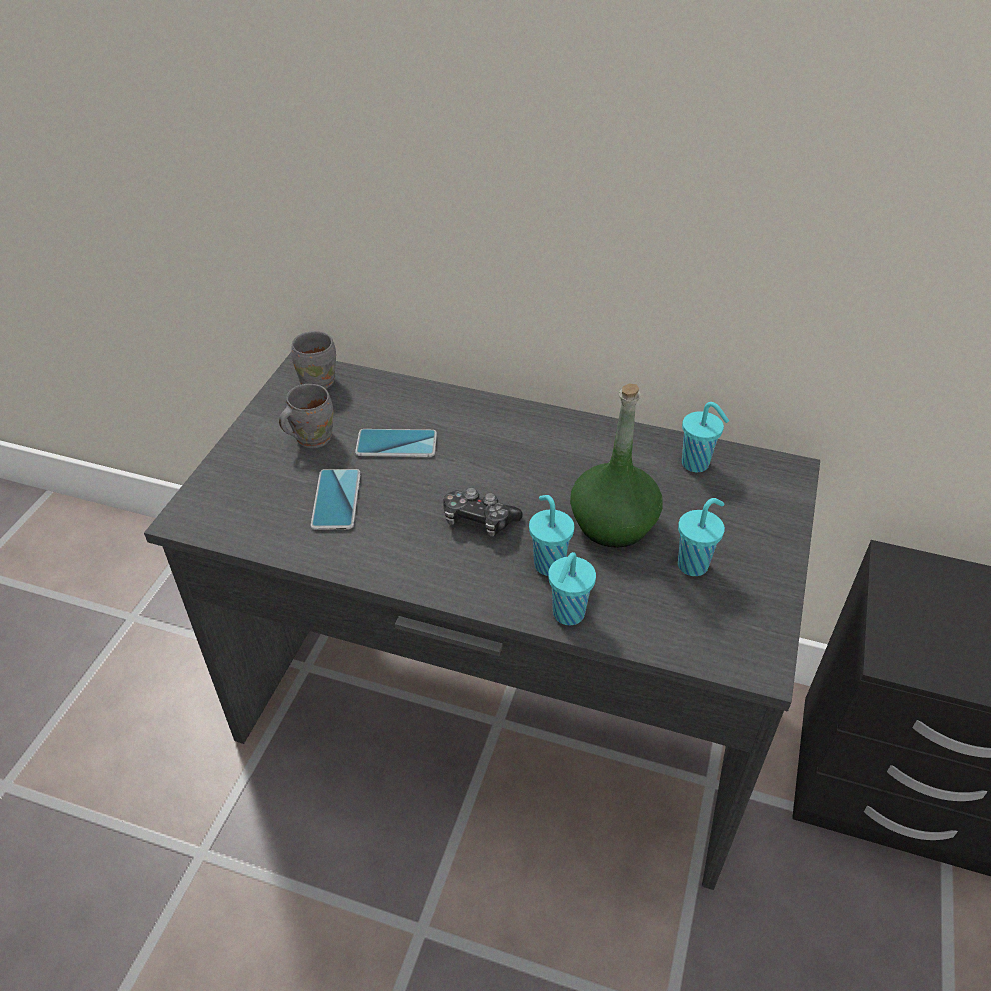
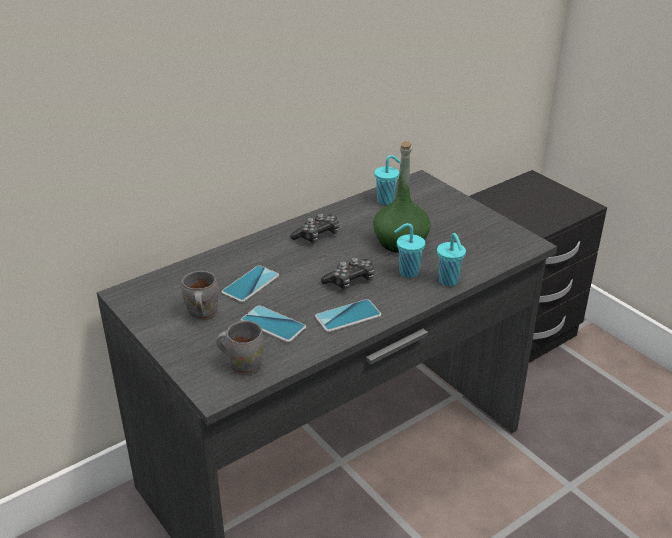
camera: 55 degrees left, 10 degrees down
(319, 380) = (146, 291): grey mug -> grey mug (244, 364)
(403, 553) = (348, 316): none -> phone
(547, 445) = (317, 236): none -> game controller
(694, 564) = (453, 232): turquoise cup -> none

